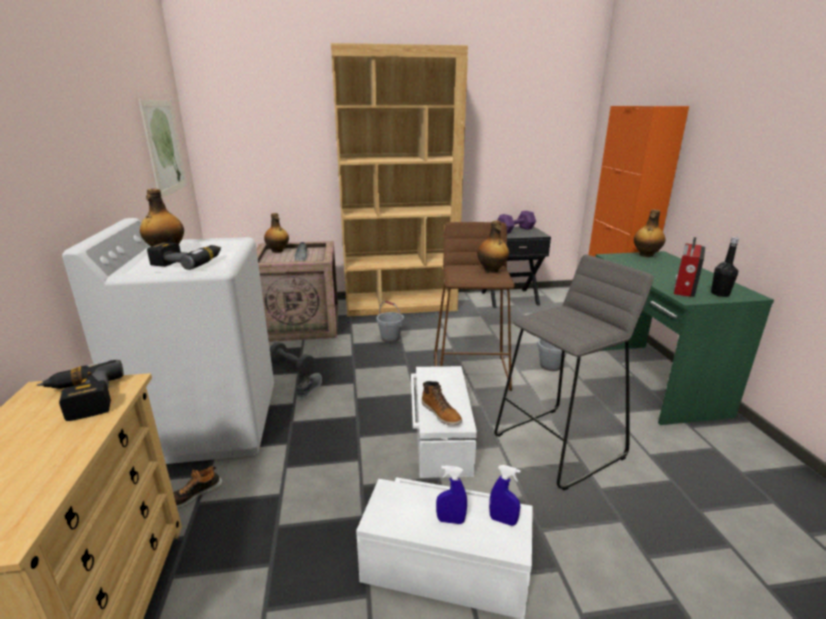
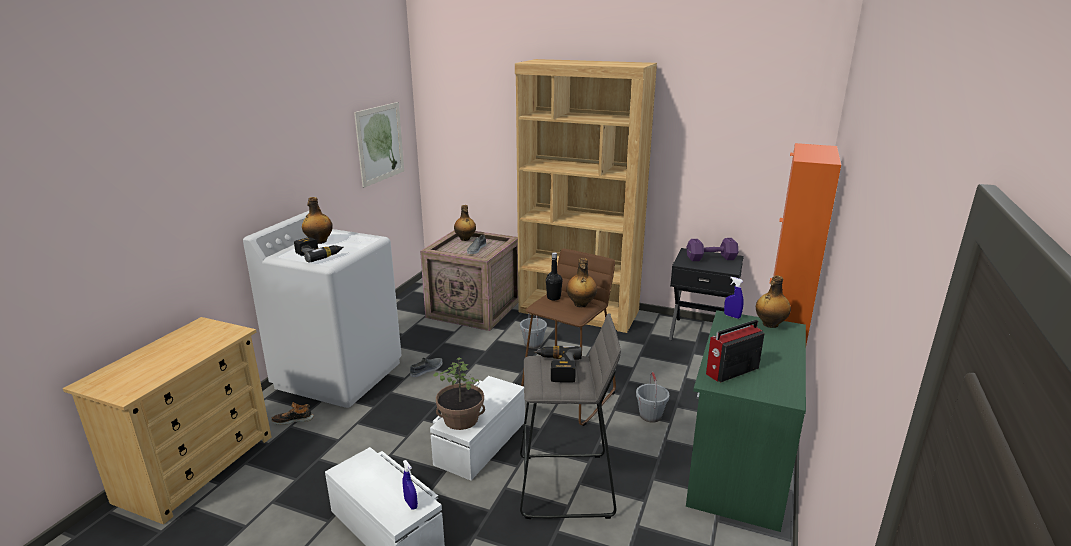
camera: 30 degrees right, 0 degrees up
(81, 399) = (211, 335): power drill -> power drill (557, 368)
(292, 365) = (432, 346): grey dumbbell -> none
(441, 413) = (461, 419): boot -> potted plant
(450, 520) = (380, 490): blue spray bottle -> blue spray bottle (732, 316)
(720, 294) = (756, 388): black bottle -> black bottle (553, 298)

